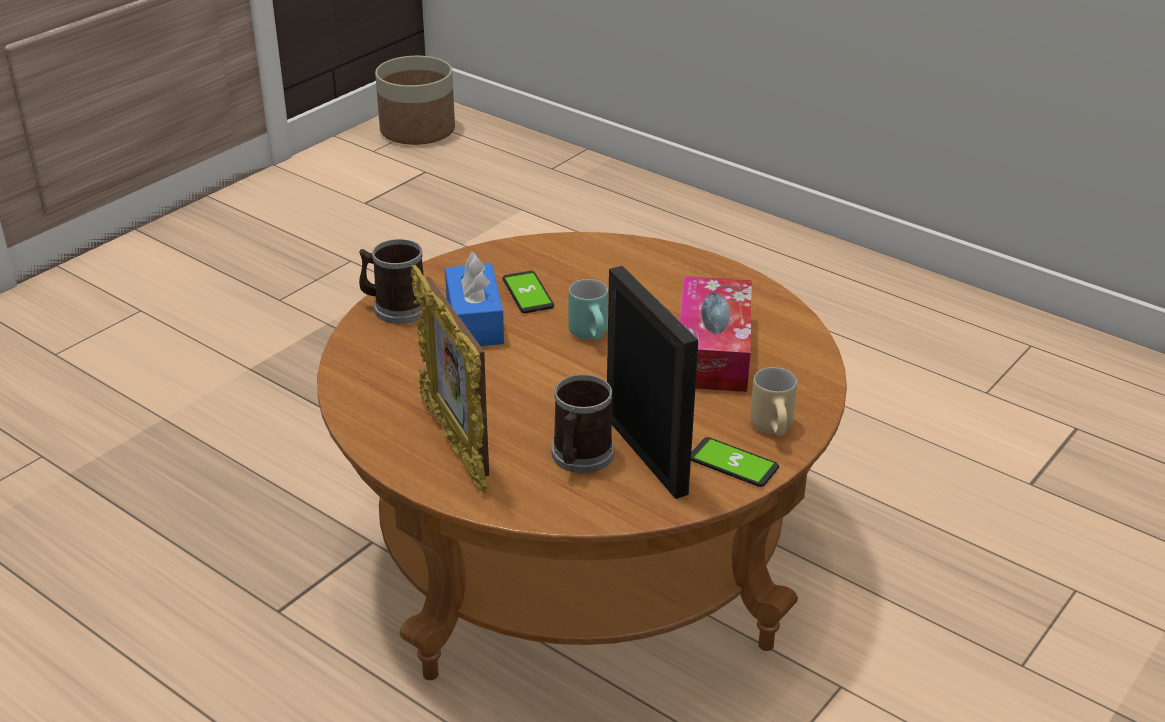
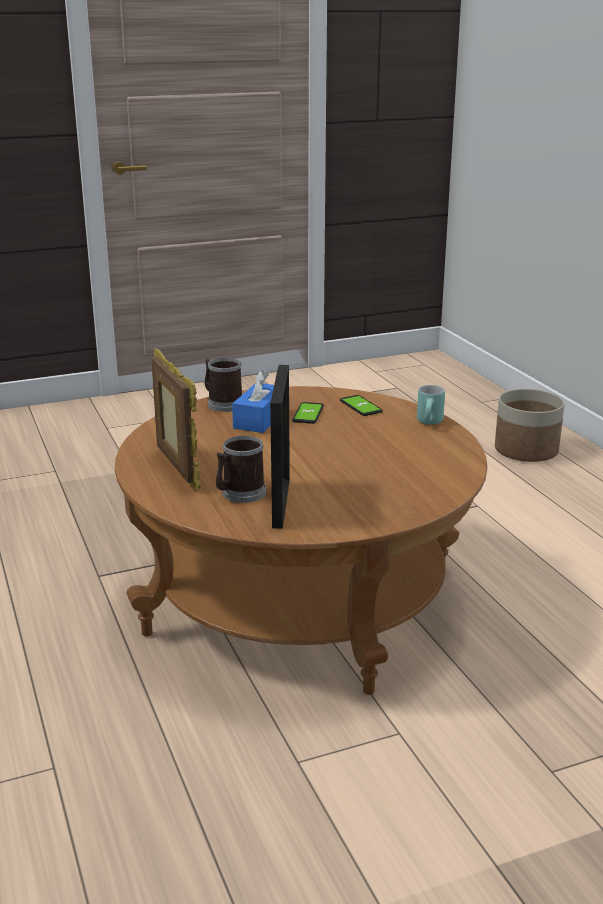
camera: 30 degrees right, 10 degrees down
(418, 130) = (413, 366): planter -> planter (526, 450)
(455, 444) = (177, 469): picture frame -> picture frame turned 150 degrees clockwise
(593, 335) = (322, 441): turquoise mug -> turquoise mug (431, 423)
(713, 351) = (390, 466): tissue box -> none
(733, 463) = (330, 522): phone -> phone (360, 406)
(776, 429) = (381, 513): beige mug -> none

